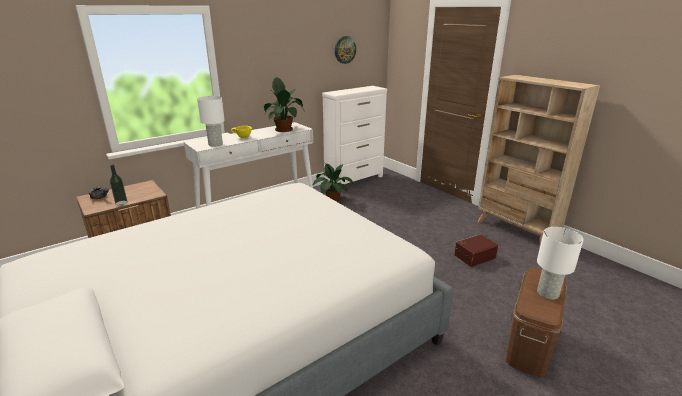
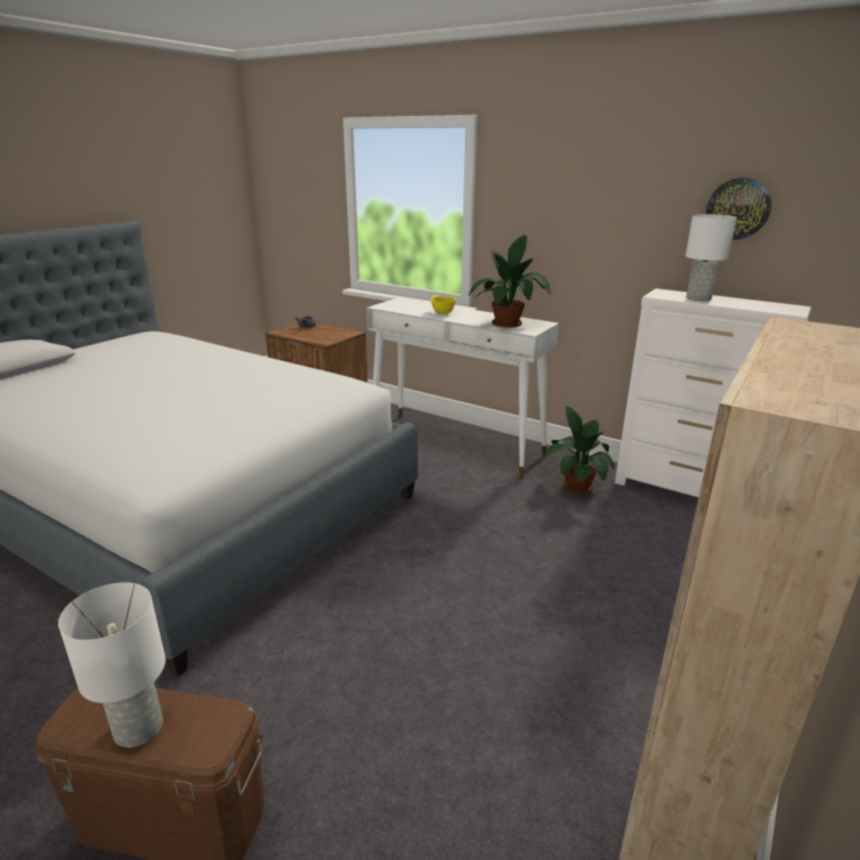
camera: 70 degrees right, 0 degrees up
(121, 203) = (298, 336): bottle -> none
(215, 144) = (399, 308): white table lamp -> white table lamp (697, 298)
(474, 256) = (482, 709): brown storage box -> none

